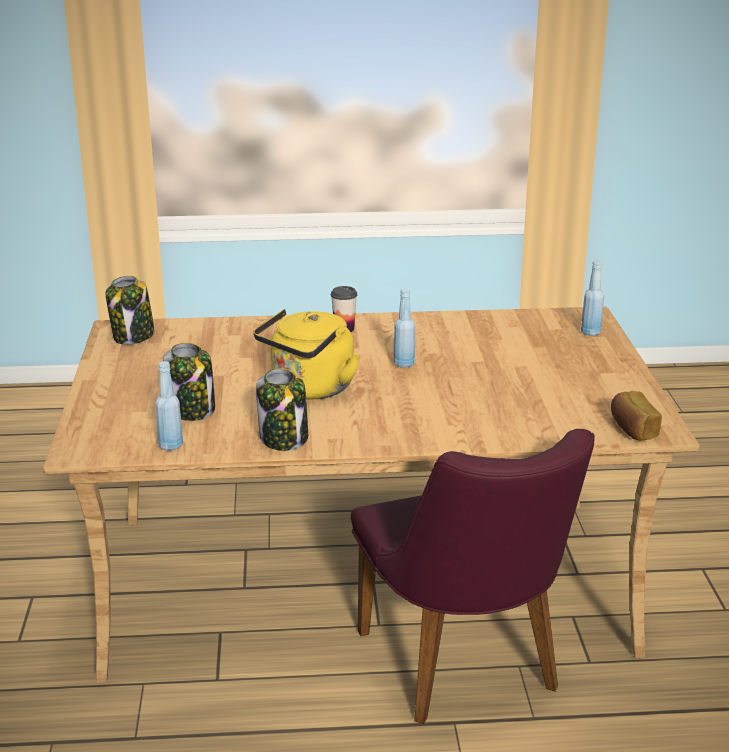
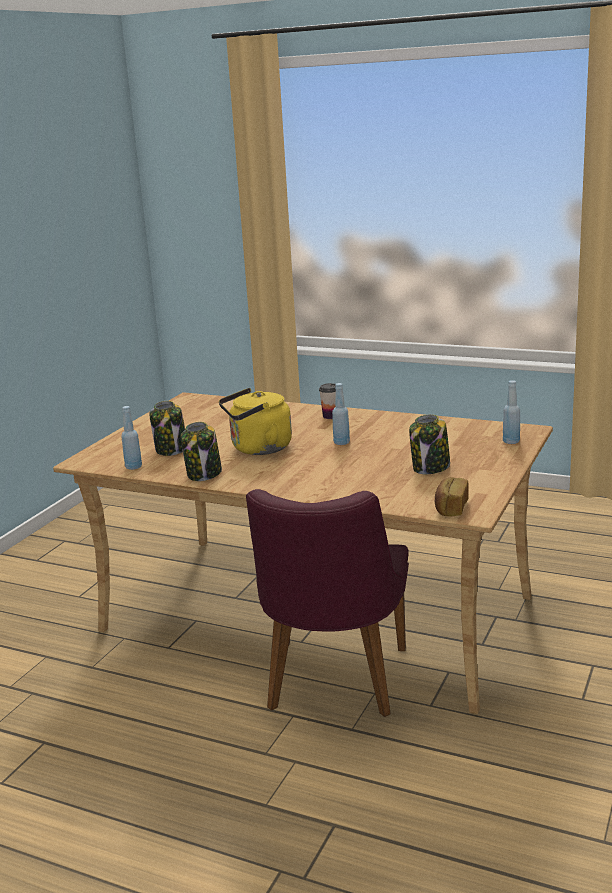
camera: 30 degrees right, 5 degrees down
(133, 336) = (192, 404): jar -> jar (430, 468)

